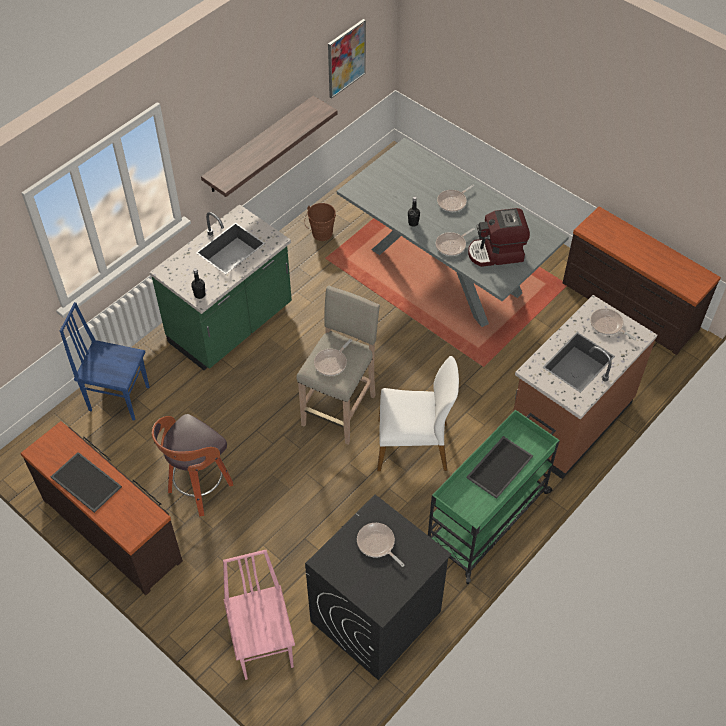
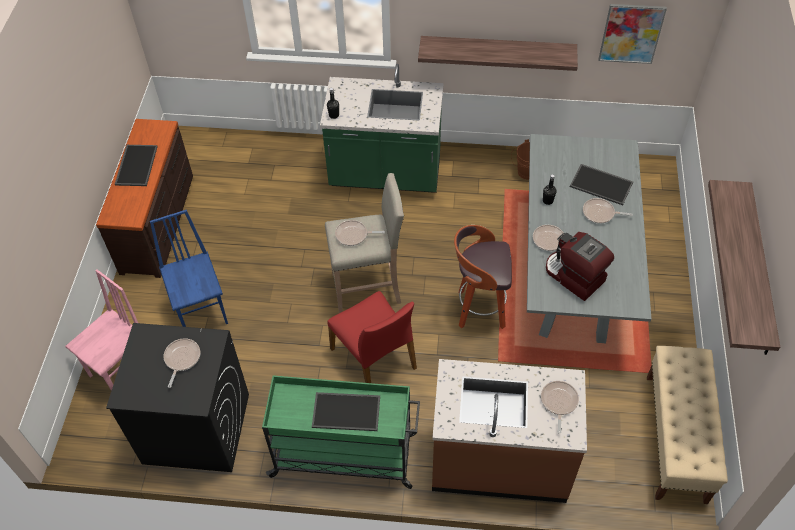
camera: 55 degrees right, 0 degrees up
(119, 397) = (267, 156): blue chair -> blue chair (202, 311)
(199, 489) = (226, 249): stool -> stool (479, 310)
(413, 445) = (374, 358): white chair -> red chair
(427, 183) = (602, 184): none -> tray
(628, 307) = (676, 438): brown dresser -> beige bench
(629, 138) = (759, 270): none -> shelf

